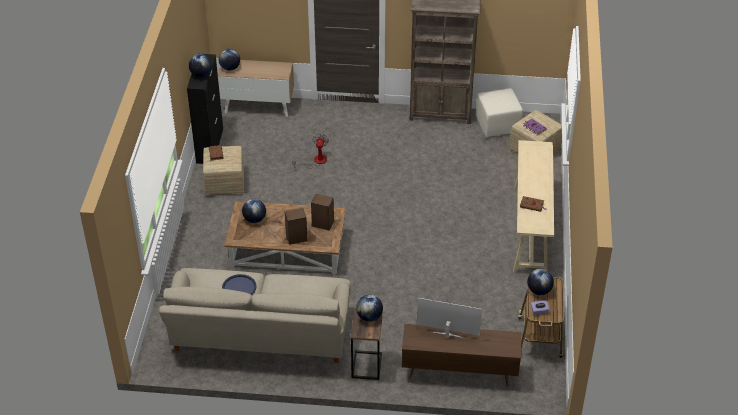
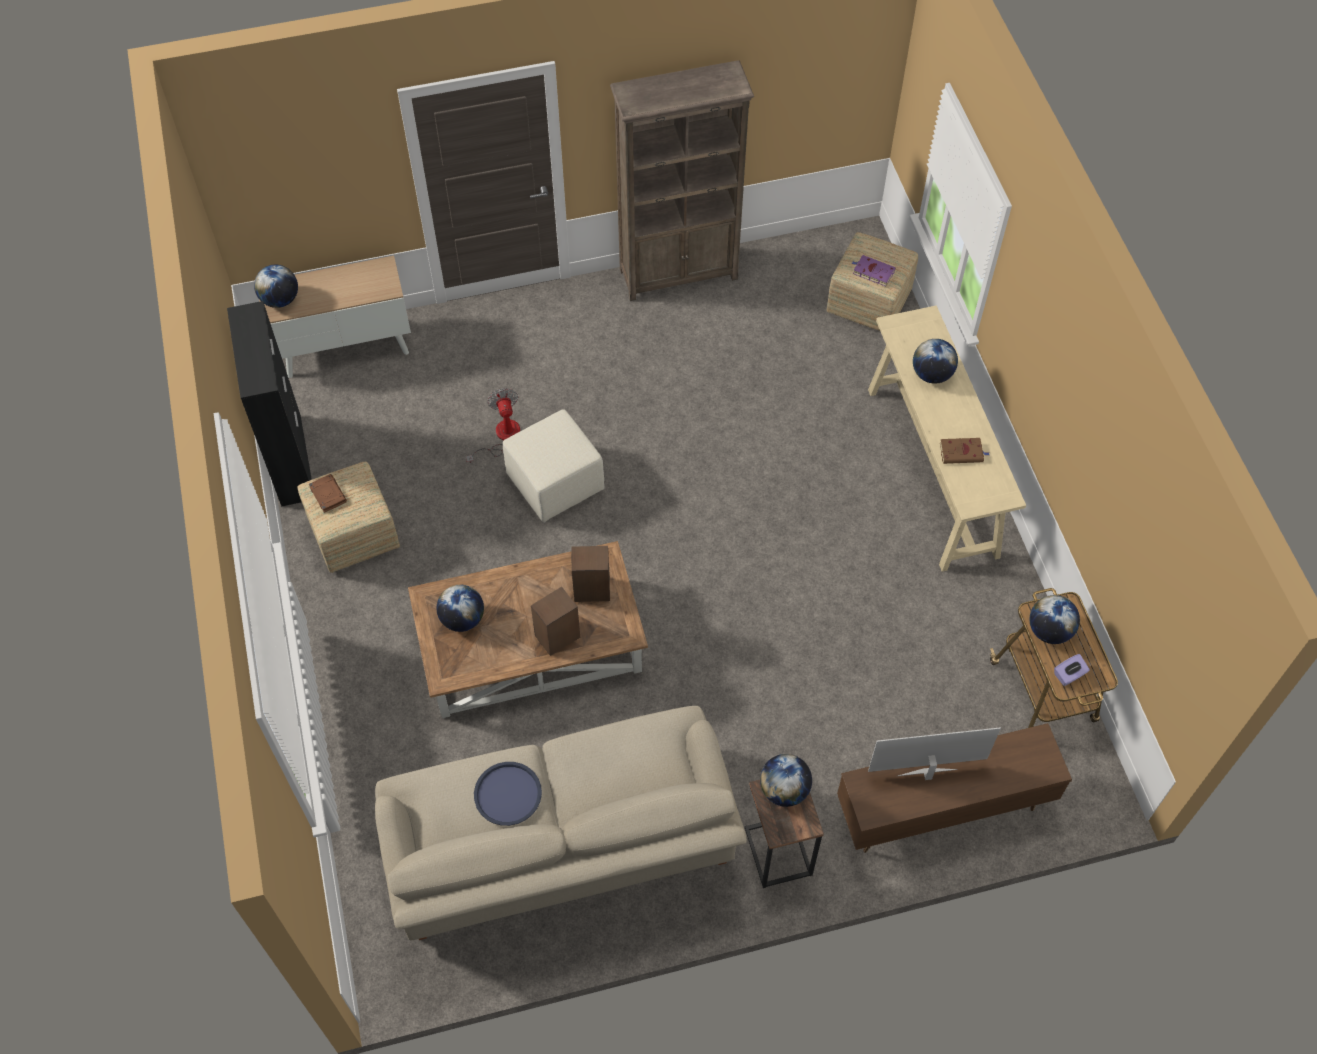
camera: 20 degrees left, 15 degrees up
(201, 74) = (255, 357): globe -> globe (932, 374)
(498, 125) = (786, 267): beige ottoman -> beige ottoman (556, 482)

